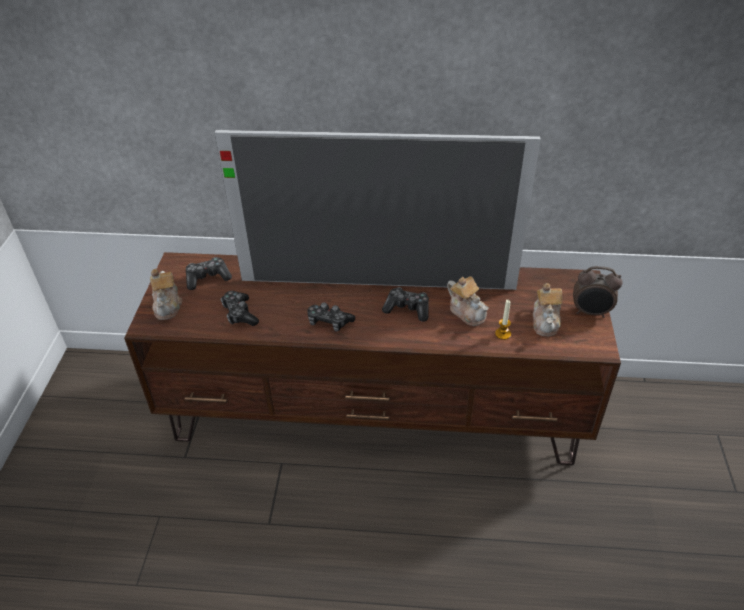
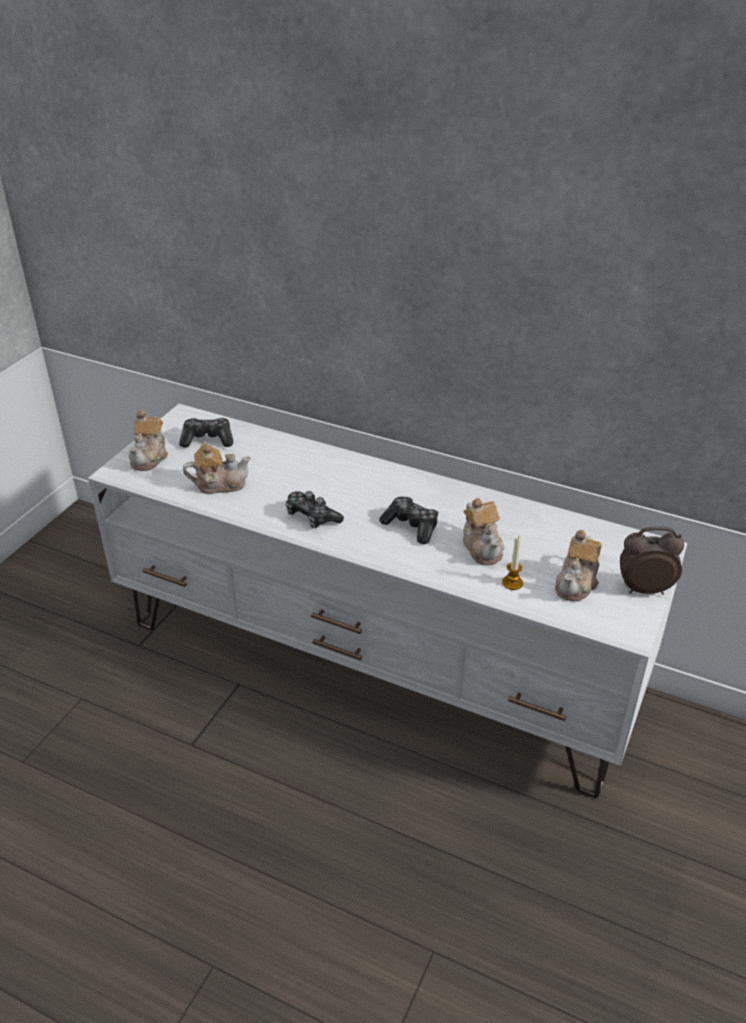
camera: 20 degrees right, 5 degrees down
(240, 314) = (219, 484): game controller -> teapot
(376, 413) = (375, 661): brown tv stand -> white tv stand
(377, 284) = (392, 490): television -> none
(590, 312) = (643, 588): alarm clock -> alarm clock turned 150 degrees clockwise

